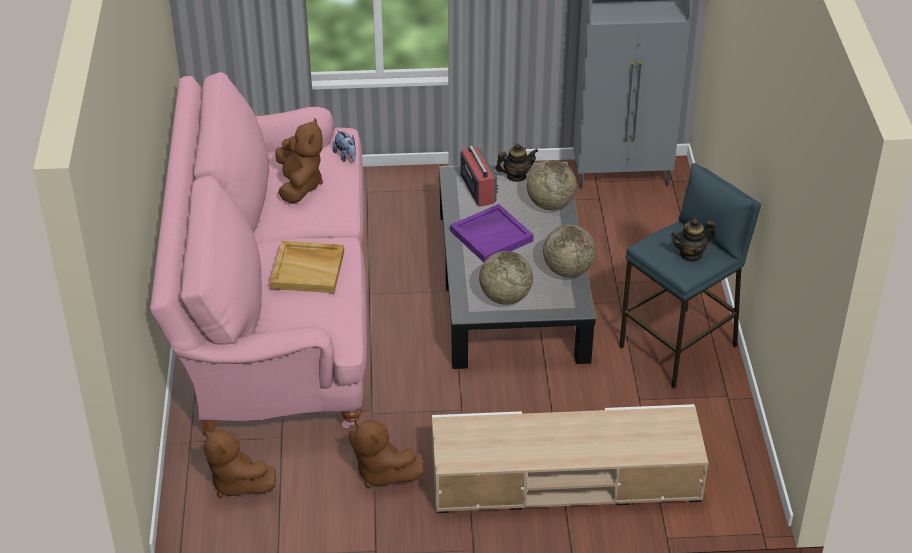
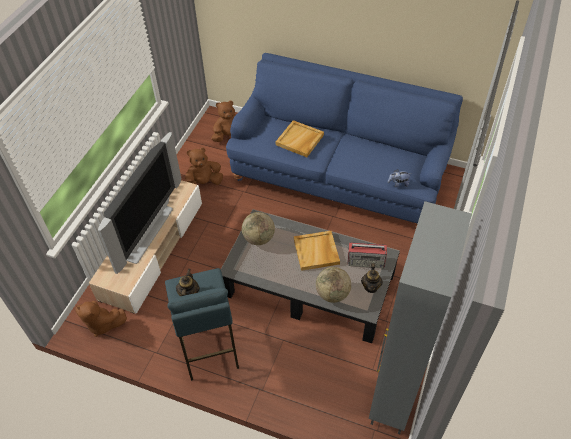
camera: 115 degrees right, 10 degrees up
(275, 310) = (338, 175): pink sofa -> blue sofa
(299, 185) = (375, 155): brown plush toy -> brown plush toy (102, 324)
(491, 235) = (316, 252): purple tray -> beige tray
(568, 270) = (265, 277): globe -> none
(570, 436) = (146, 232): none -> television

